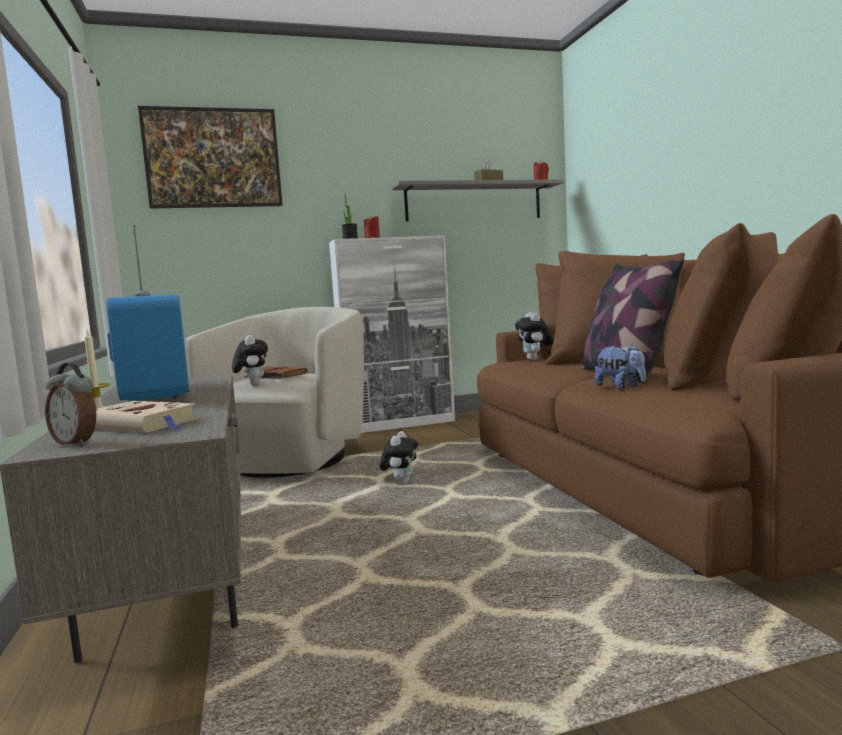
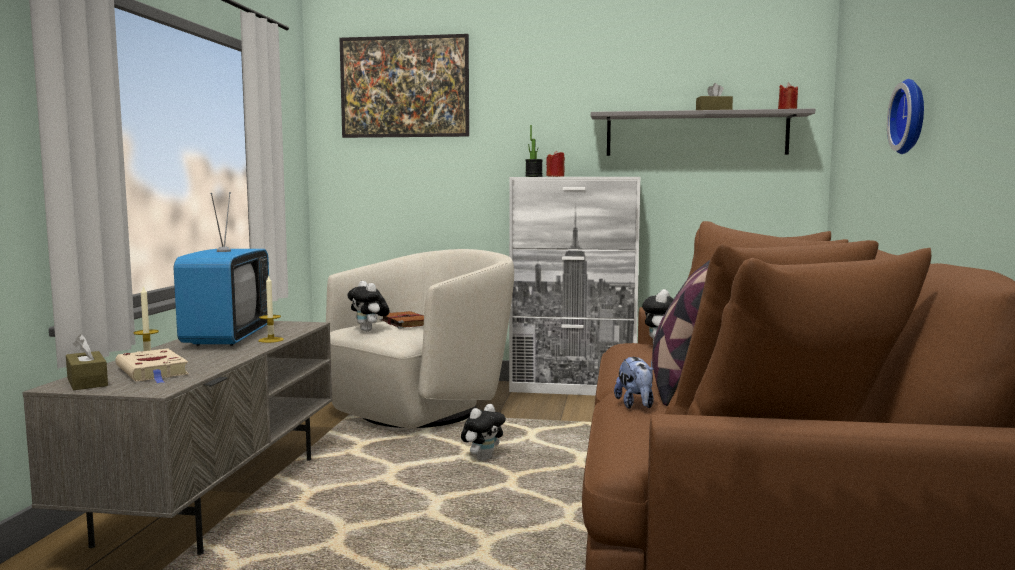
camera: 25 degrees right, 0 degrees up
(76, 443) = (87, 382): alarm clock -> brown tissue box
(209, 389) = (271, 340): none -> candle
(253, 384) = (369, 331): plush toy -> plush toy turned 135 degrees clockwise
(686, 167) = (912, 116): none -> wall clock

